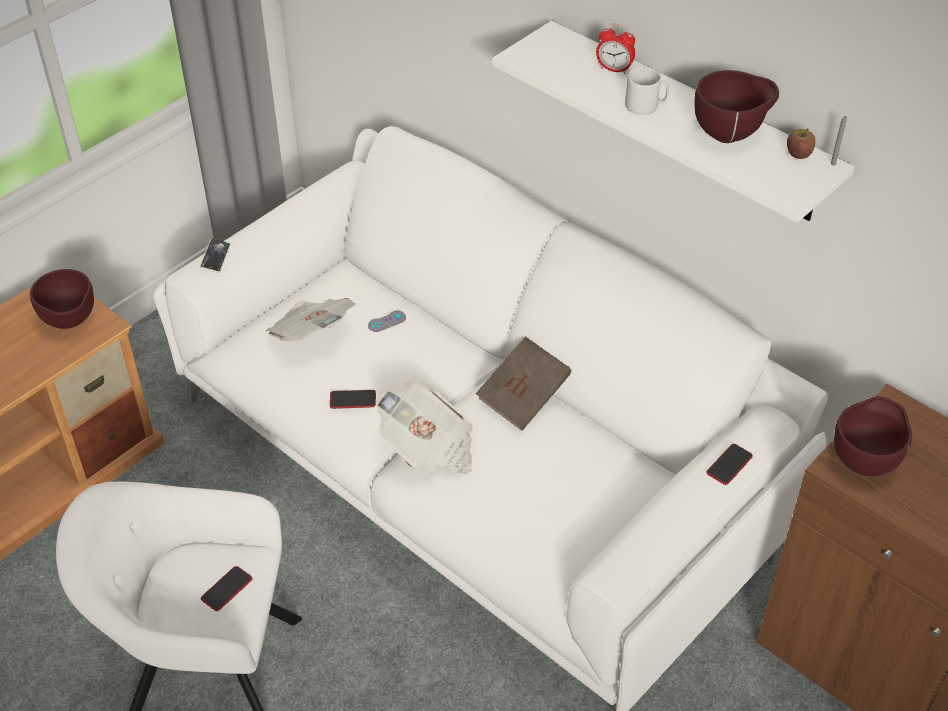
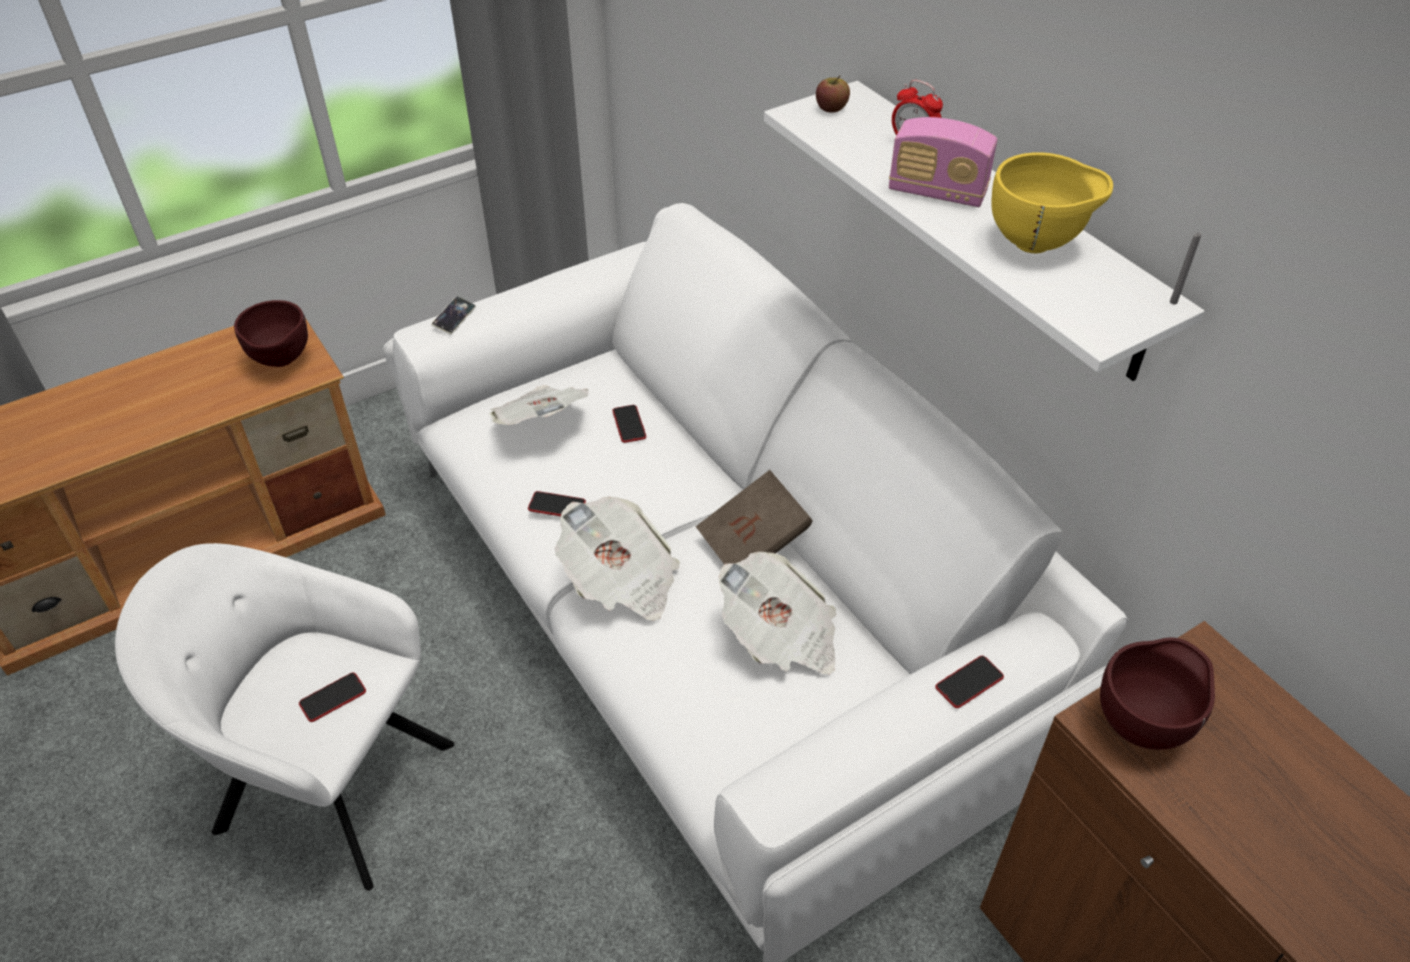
camera: 15 degrees right, 0 degrees up
(387, 321) = (629, 424): grey game controller -> phone
(569, 465) = (780, 636): none -> newspaper
(645, 106) = (937, 192): grey mug -> radio
(730, 135) = (1038, 244): brown bowl -> yellow bowl
(798, 154) = (1127, 281): apple -> apple (831, 108)

